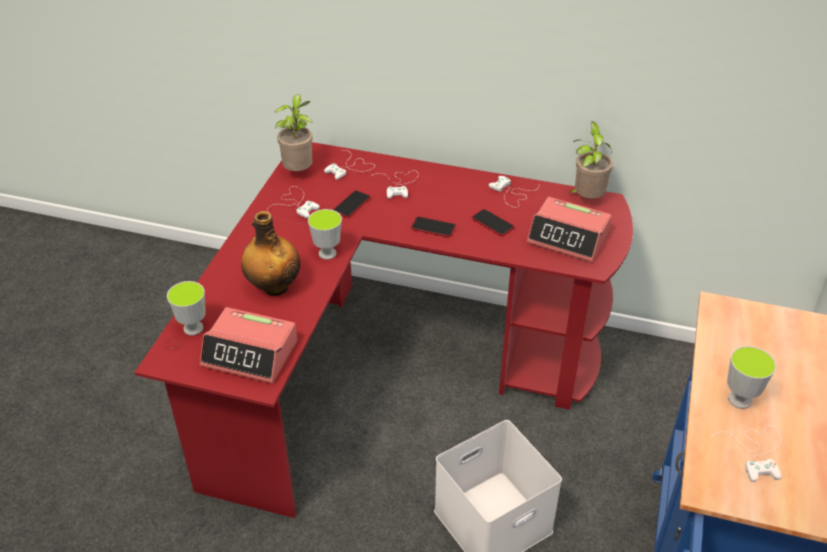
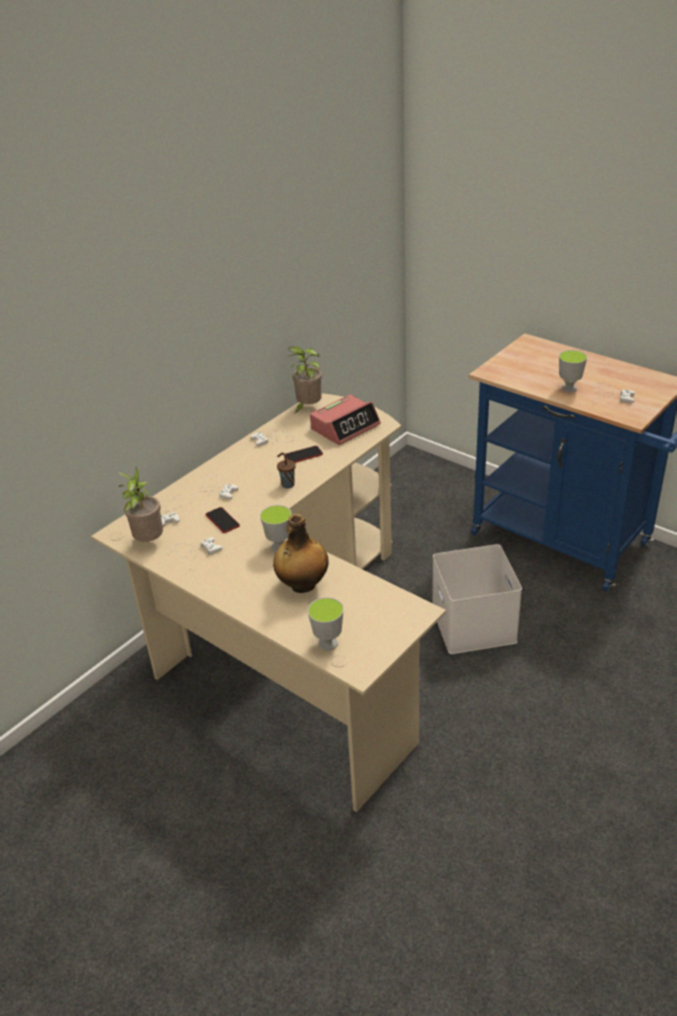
camera: 65 degrees left, 5 degrees down
(250, 353) = (380, 613): alarm clock -> none
(388, 371) = (290, 643): red desk -> beige desk
(433, 227) = (287, 484): phone -> brown cup

